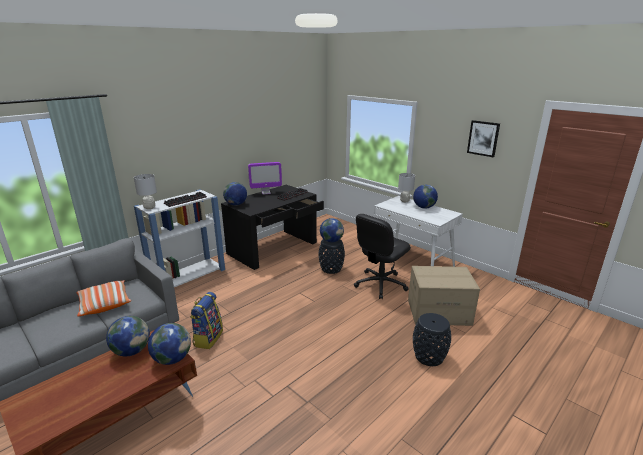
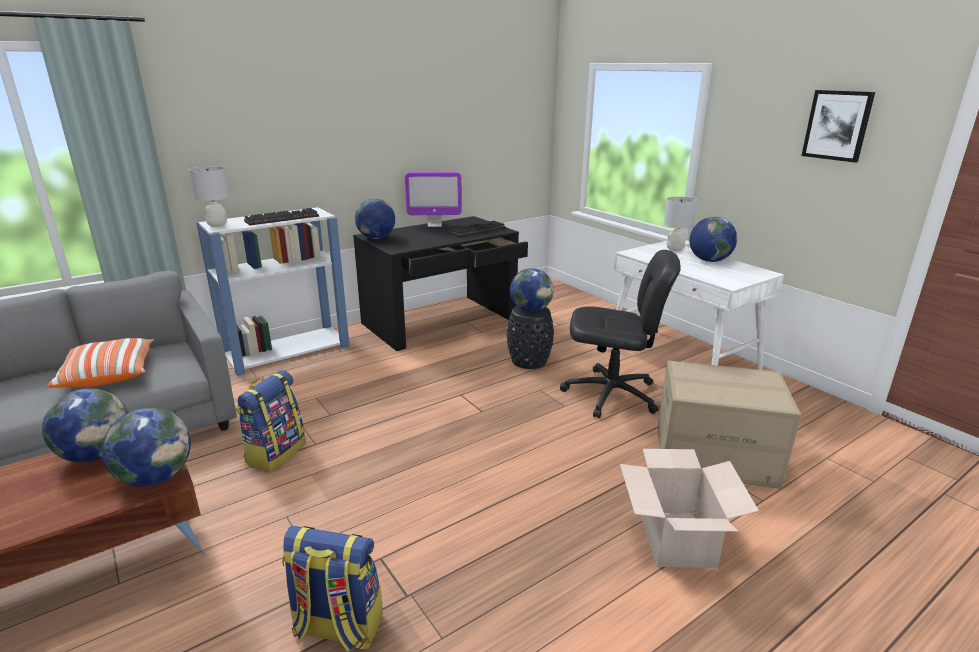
camera: 10 degrees right, 0 degrees up
(277, 421) = (337, 627): none -> backpack
(380, 284) = (611, 394): black office chair -> black office chair turned 135 degrees counterclockwise
(429, 357) = (677, 539): black stool -> cardboard box

